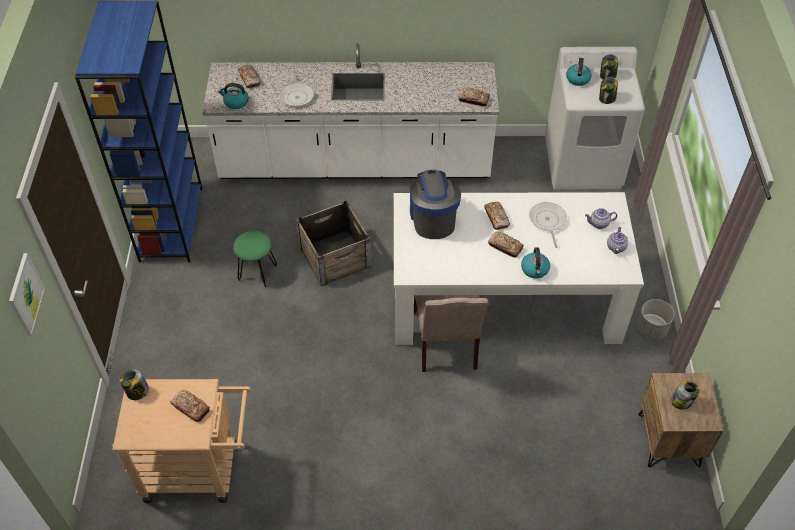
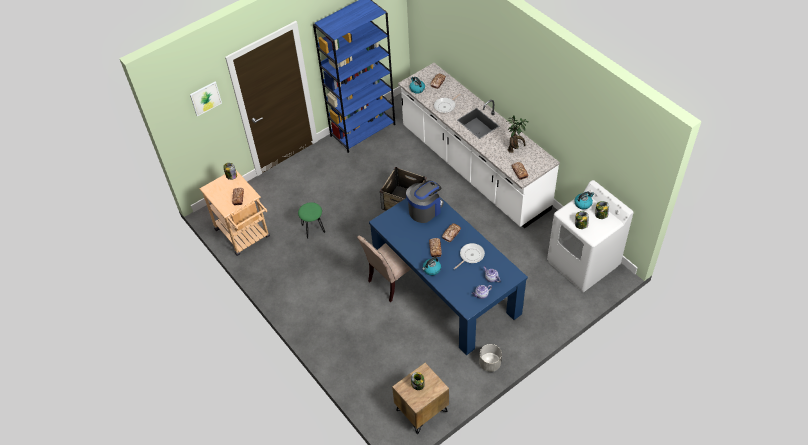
camera: 55 degrees right, 0 degrees up
(257, 273) = (365, 180): green stool -> green stool (313, 229)
(433, 82) = (514, 148): none -> potted plant
(504, 299) = (446, 286): white dining table -> blue dining table

